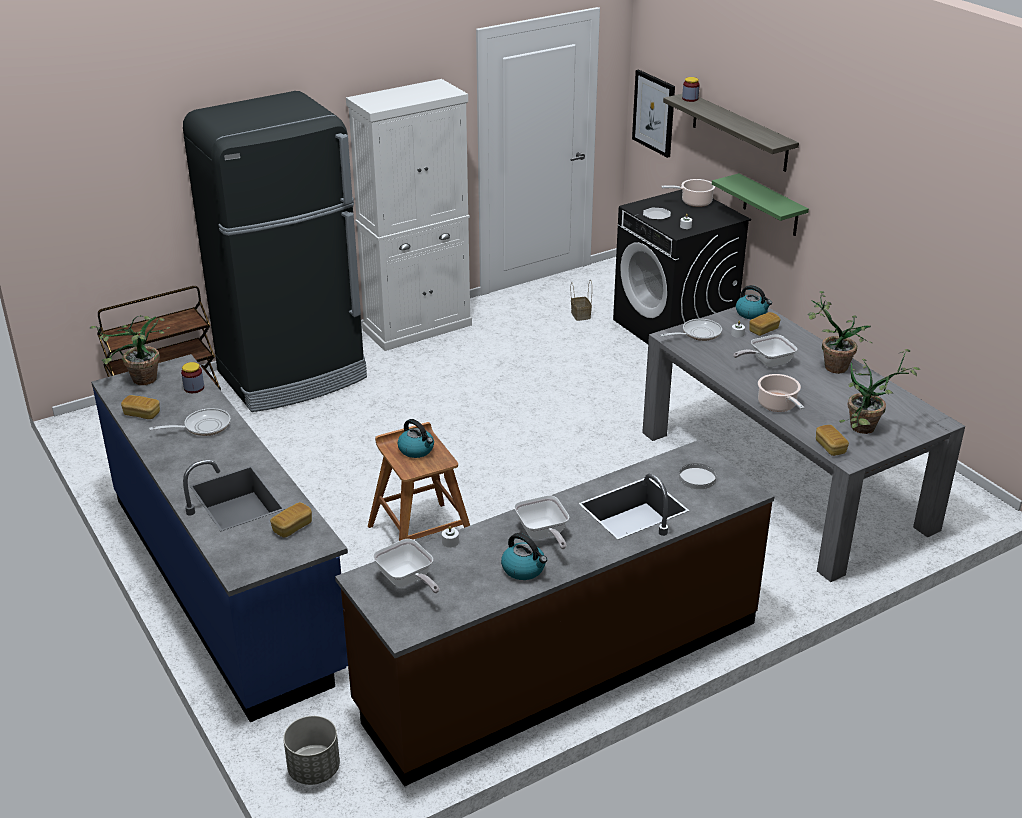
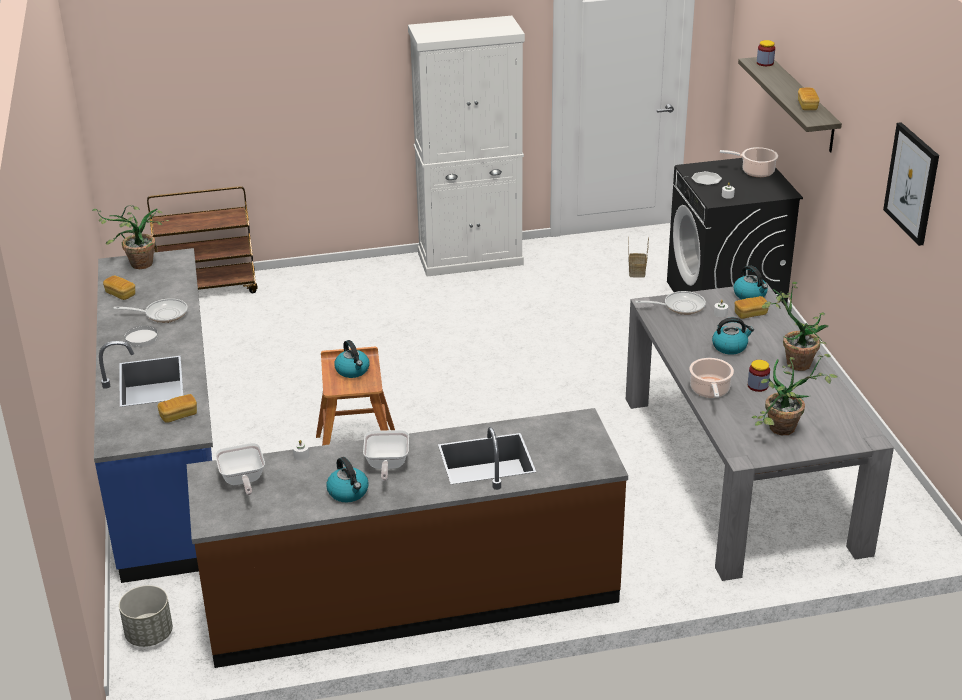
camera: 20 degrees right, 0 degrees up
(194, 388) = (176, 279): jar -> jar (757, 386)
(293, 376) = (330, 286): black fridge -> none
(654, 113) = (746, 73): picture -> picture (912, 183)
(697, 478) = (566, 443): white plate -> white plate (141, 338)
(767, 362) = (730, 347): frying pan -> kettle
(771, 206) = (819, 186): green shelf -> none
(830, 447) = (733, 441): bread -> bread (807, 106)

